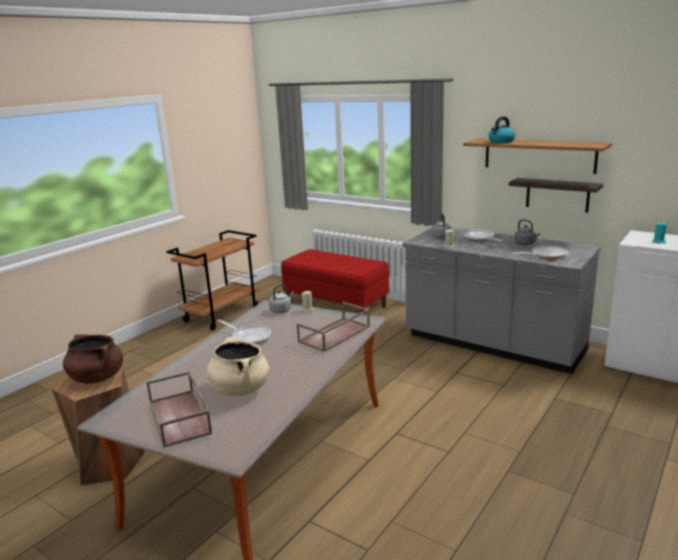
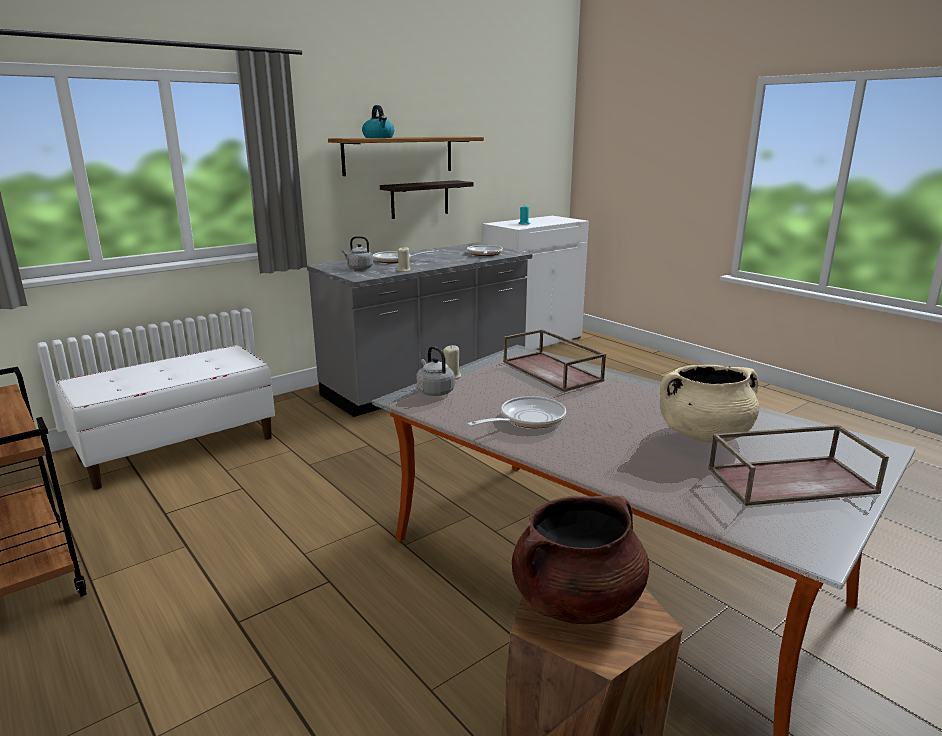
camera: 75 degrees left, 0 degrees up
(336, 305) = (178, 448): red bench -> white bench
(525, 244) = (438, 253): grey kettle -> none

